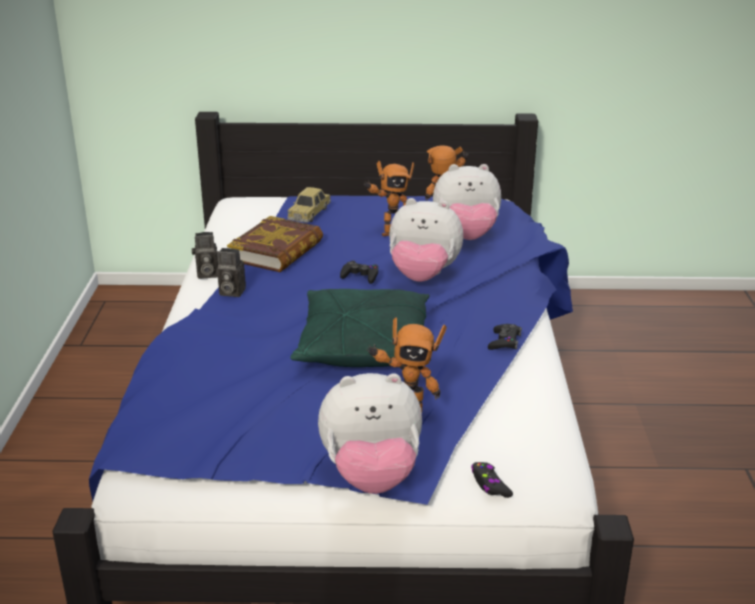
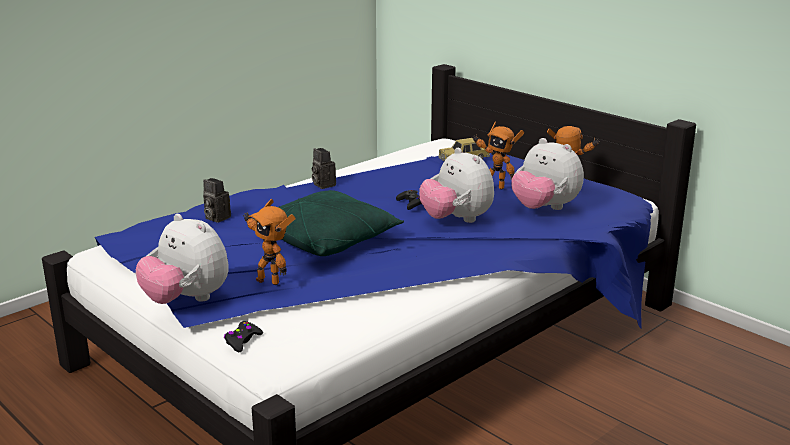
camera: 45 degrees right, 5 degrees down
(206, 274) = (337, 173): camera -> camera (216, 218)
(277, 251) = (397, 173): book -> none
(504, 342) = (420, 276): black game controller -> none

